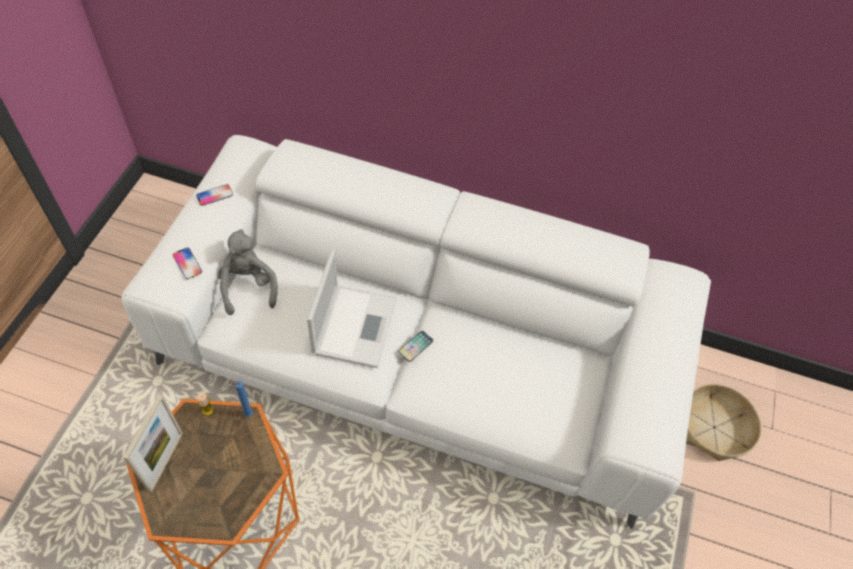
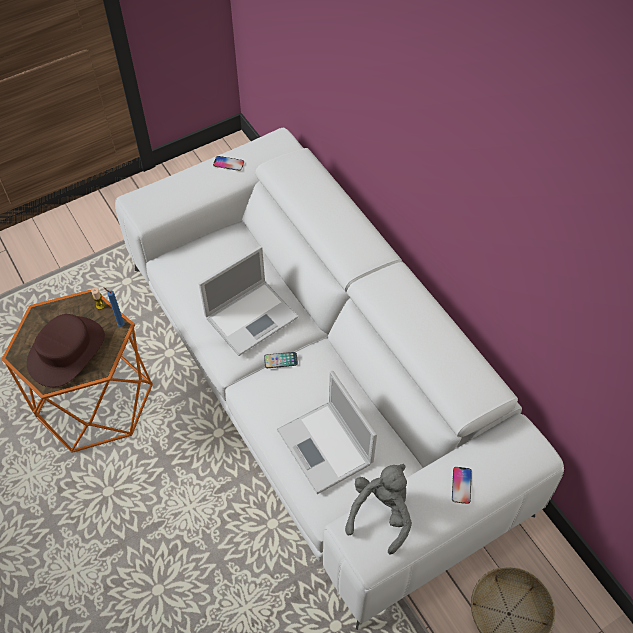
camera: 45 degrees right, 0 degrees up
(165, 461) = (50, 320): picture frame -> none
(187, 263) = (169, 200): phone -> phone (461, 485)
(216, 479) = (66, 351): none -> brown hat
(246, 286) = (206, 243): grey plush toy -> grey plush toy (381, 513)
(524, 393) = (326, 448): none -> laptop

